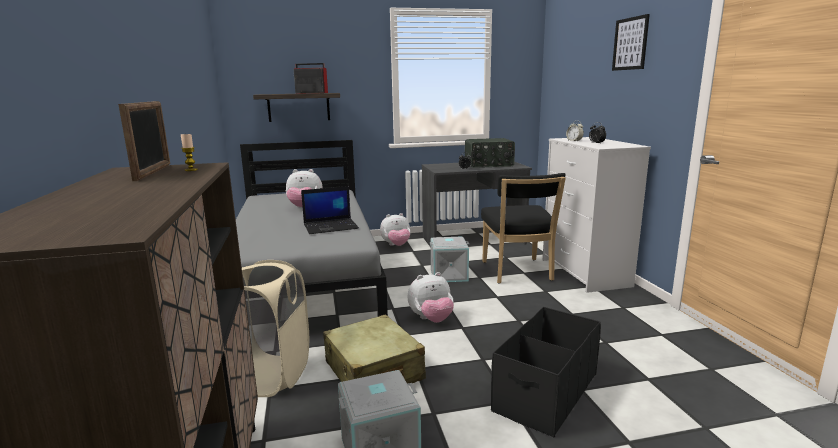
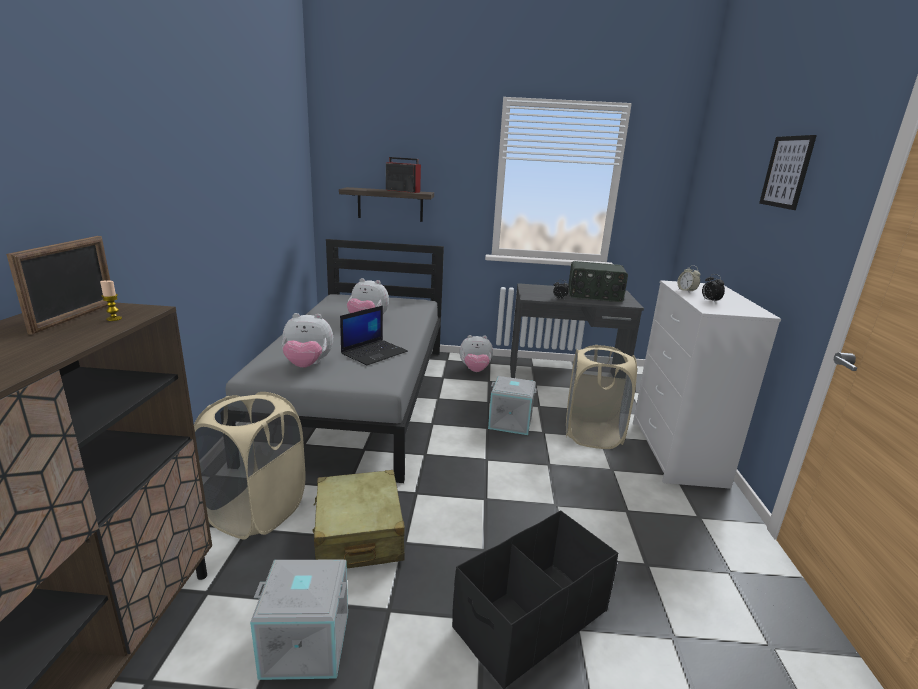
camera: 15 degrees right, 5 degrees up
(331, 226) = (374, 352): laptop -> laptop turned 45 degrees counterclockwise
(431, 319) = (457, 479): plush toy -> plush toy (308, 365)
(517, 272) = (592, 435): black chair -> beige laundry basket

